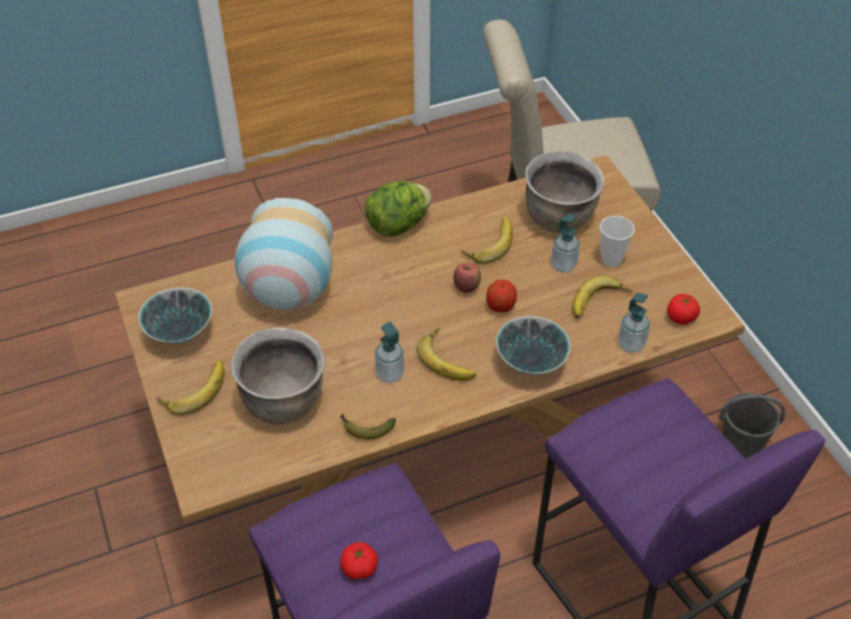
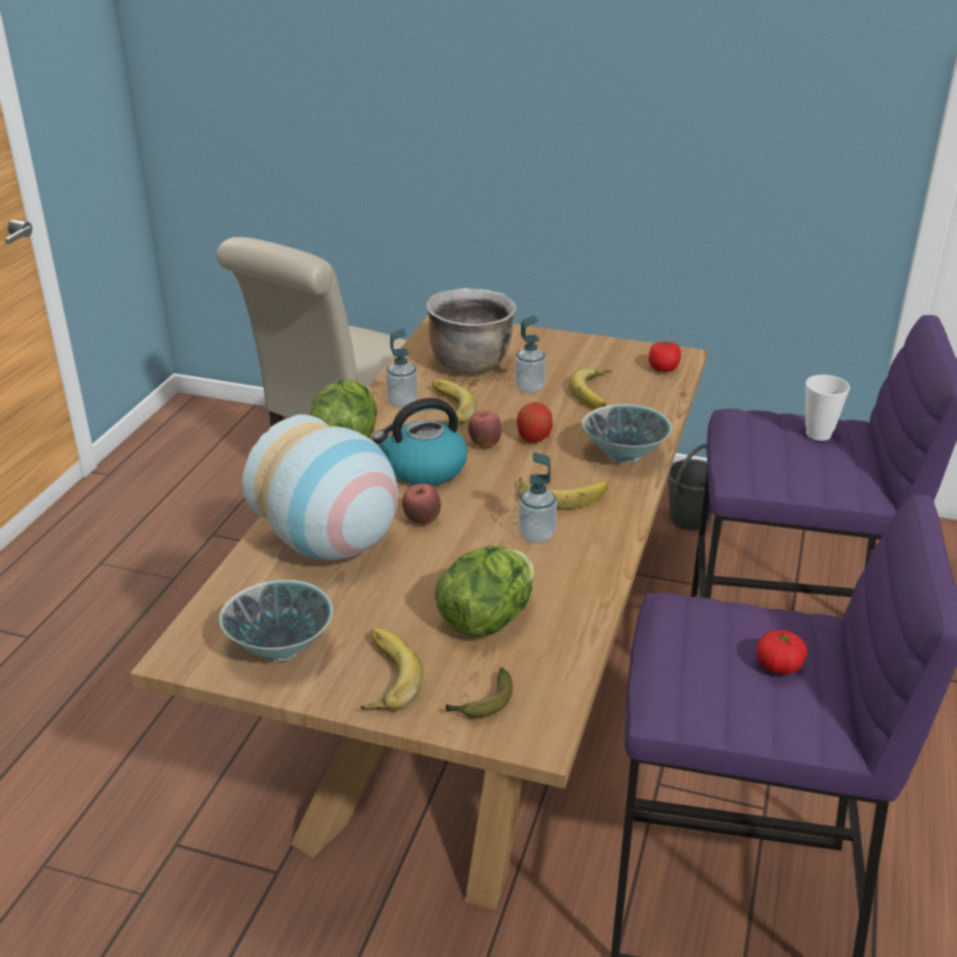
camera: 50 degrees left, 15 degrees down
(283, 402) = (486, 619): brown cooking pot -> lettuce
(351, 313) = (422, 520): none -> apple
(365, 428) = (590, 583): banana -> banana (482, 704)
(406, 279) = (424, 469): none -> kettle
(611, 260) = (555, 365): cup -> cup (818, 434)
(631, 345) = (664, 402): soap dispenser -> soap dispenser (402, 402)

